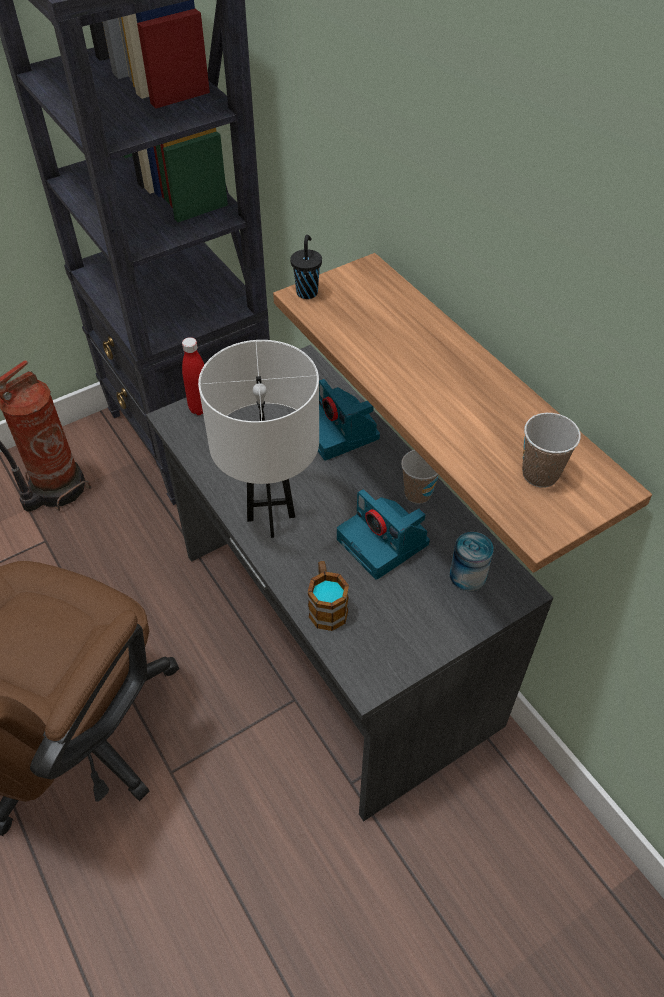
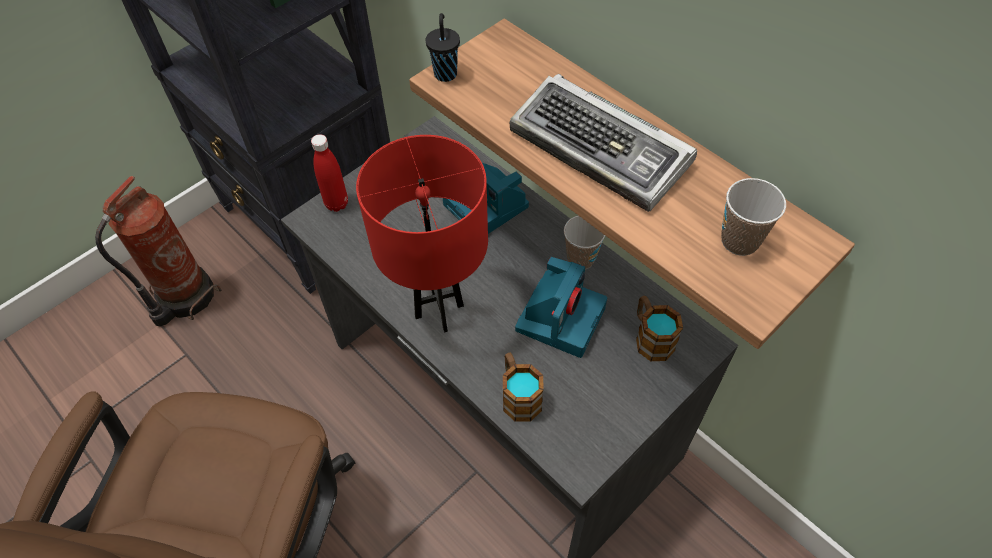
camera: 10 degrees left, 5 degrees up
(271, 518) = (440, 311): white table lamp -> red table lamp
(384, 542) = (560, 317): camera -> camera turned 105 degrees counterclockwise
(432, 377) = (602, 150): none -> keyboard
(468, 575) = (650, 337): can -> mug

